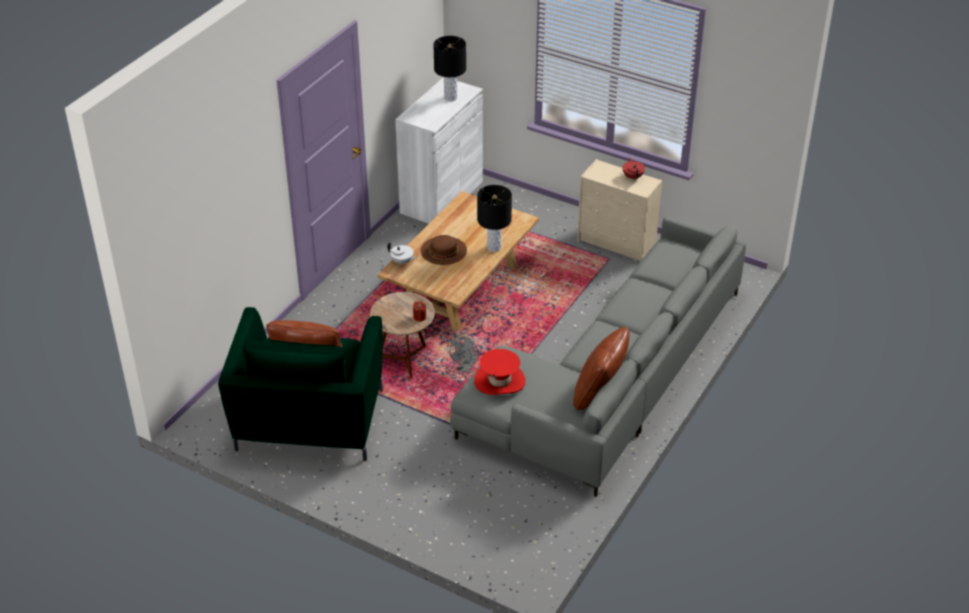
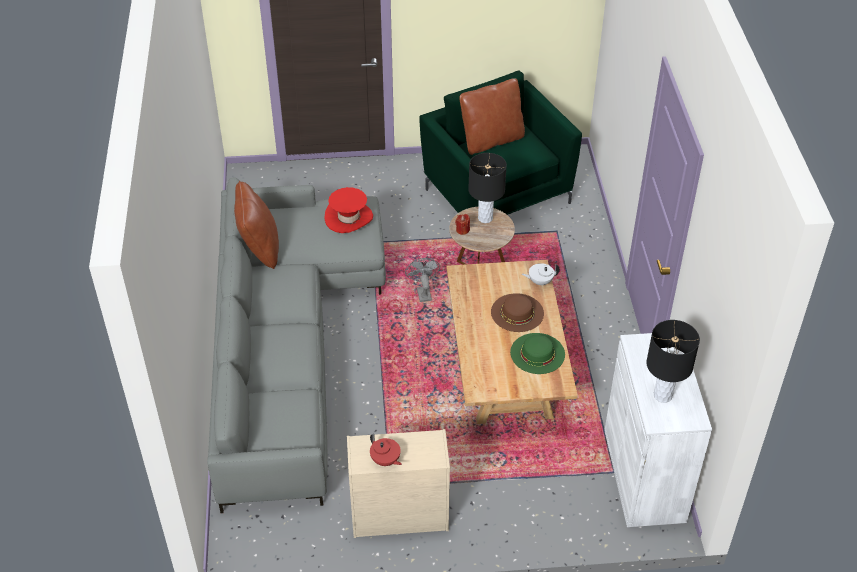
camera: 145 degrees right, 5 degrees up
(459, 222) = (537, 353): none -> green hat
(494, 247) = (474, 340): black table lamp -> black table lamp (485, 218)

